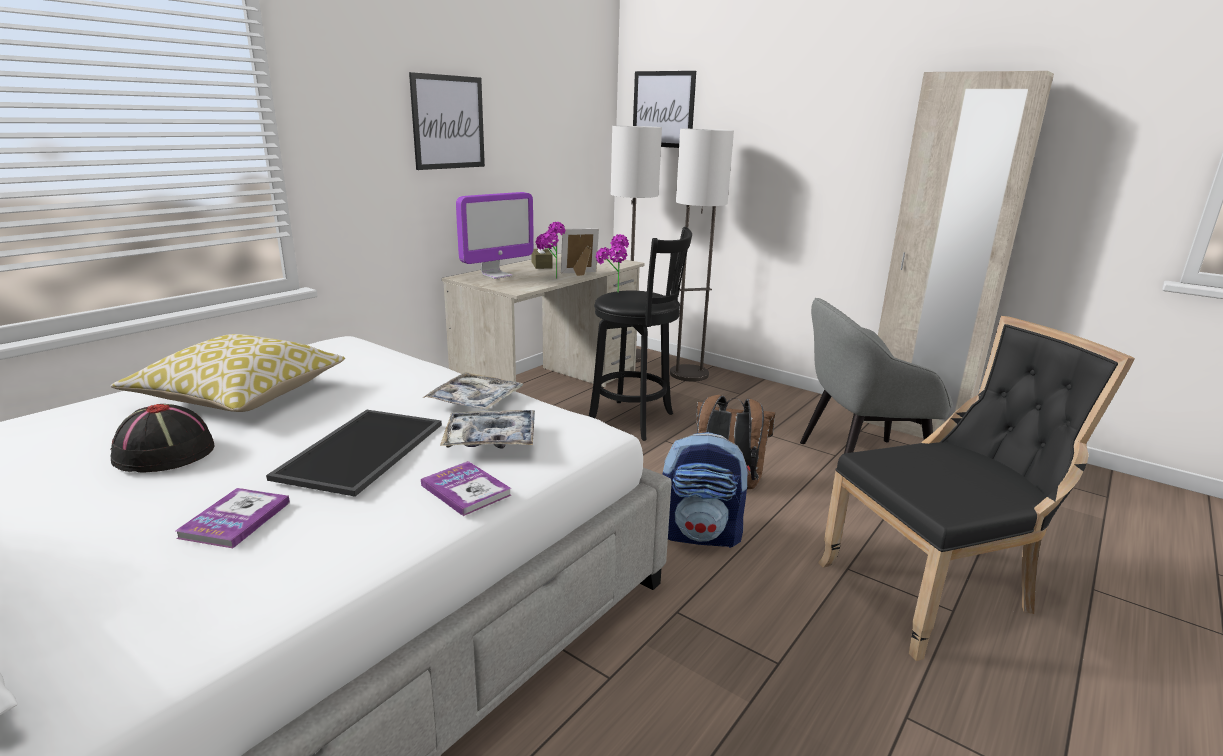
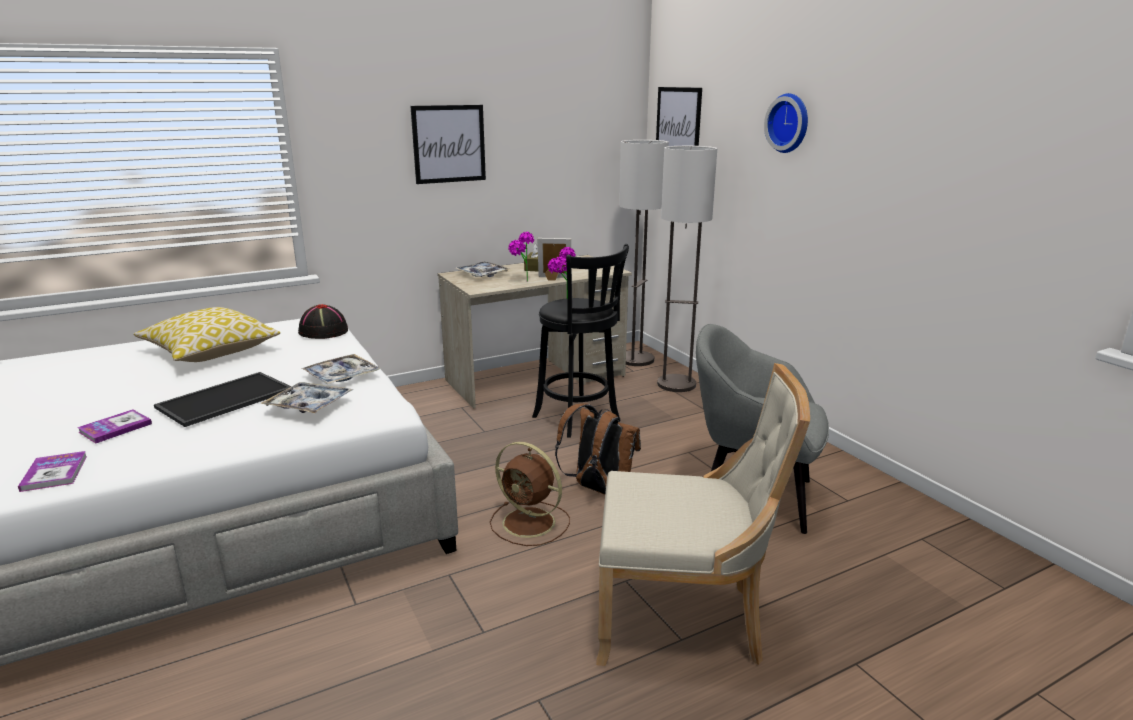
camera: 25 degrees right, 0 degrees up
(164, 453) = (129, 382): black hat -> black hat (323, 331)
(466, 490) = (251, 436): book -> book (54, 473)
(496, 275) = (482, 274): monitor -> tray
(701, 534) = (531, 523): backpack -> brown fan
(814, 103) = (790, 123): none -> wall clock
(914, 429) = (854, 475): beige wardrobe -> none
(934, 591) = (684, 619): black chair -> beige chair

